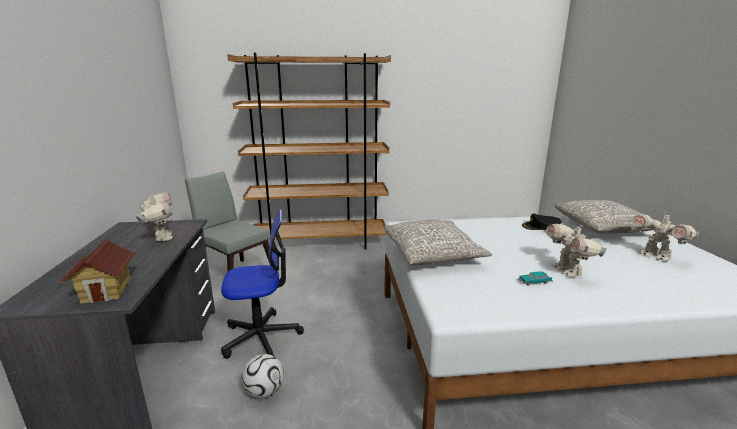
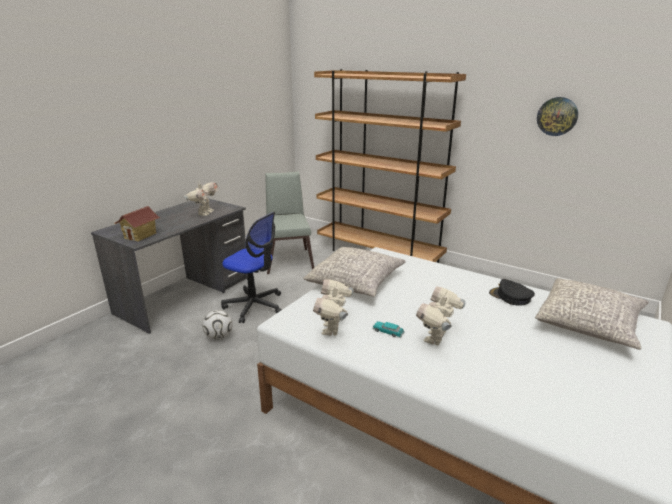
camera: 40 degrees right, 5 degrees up
(459, 90) = (557, 116): none -> wall clock
(655, 256) = (573, 369): toy robot -> toy robot (333, 329)

